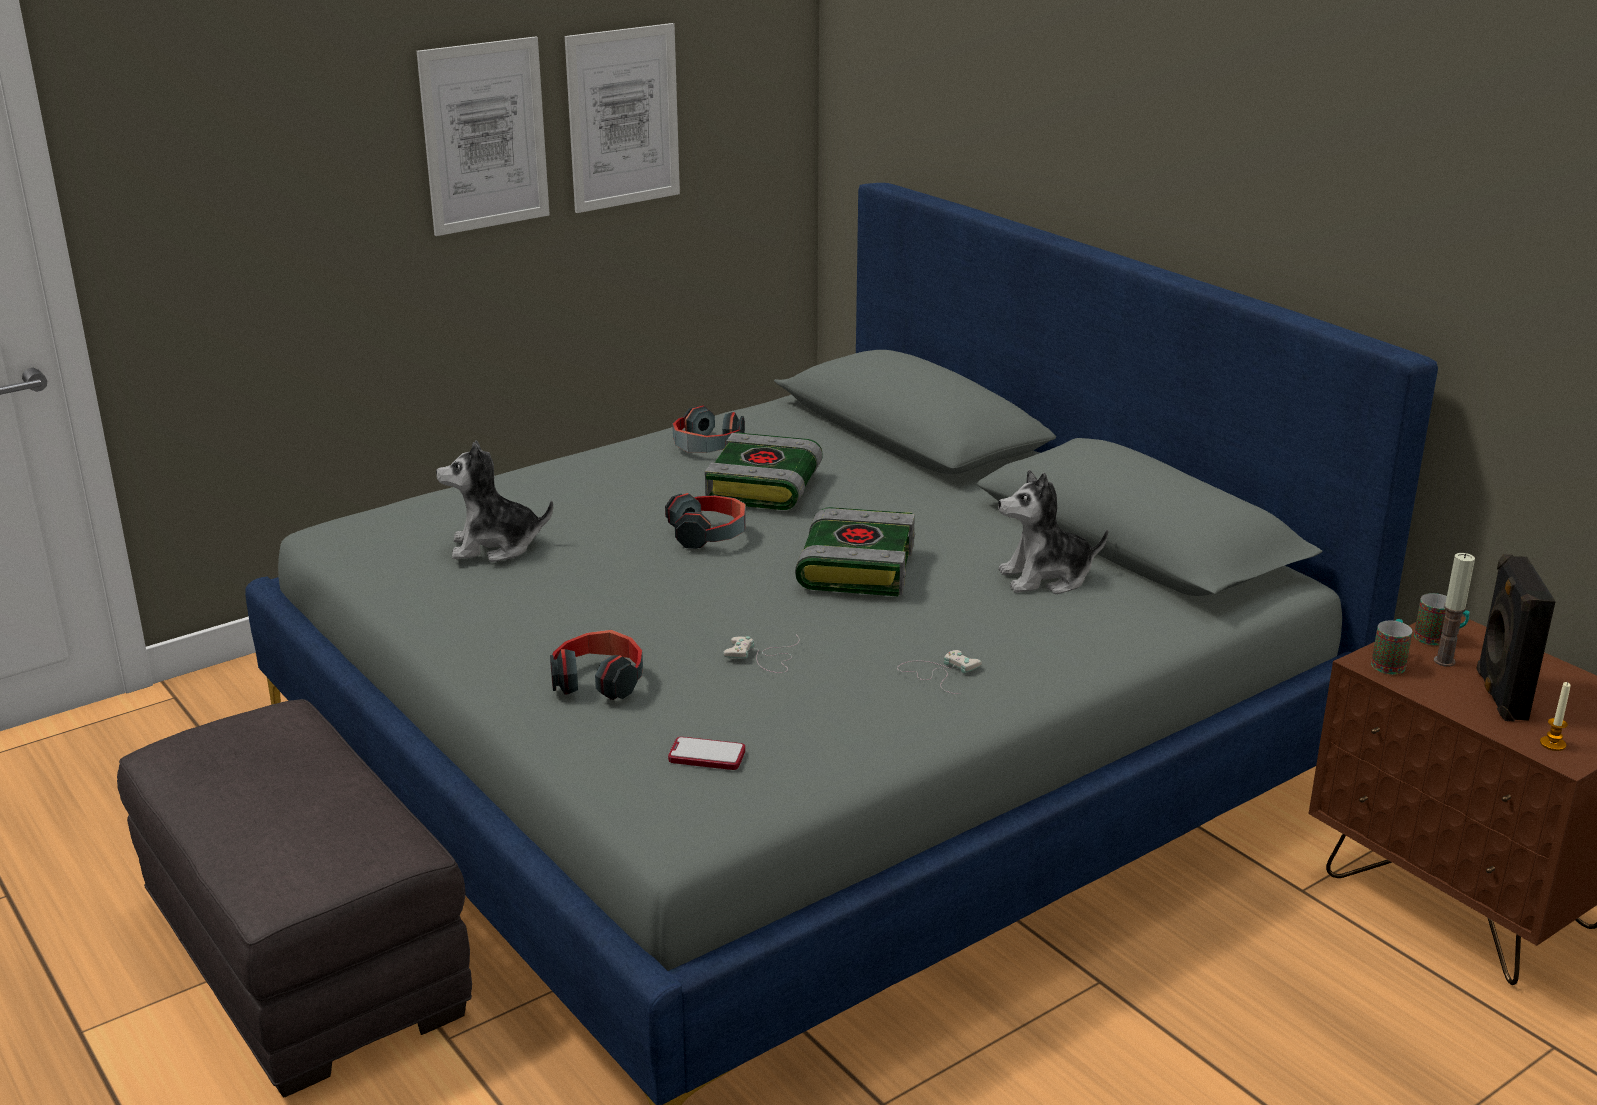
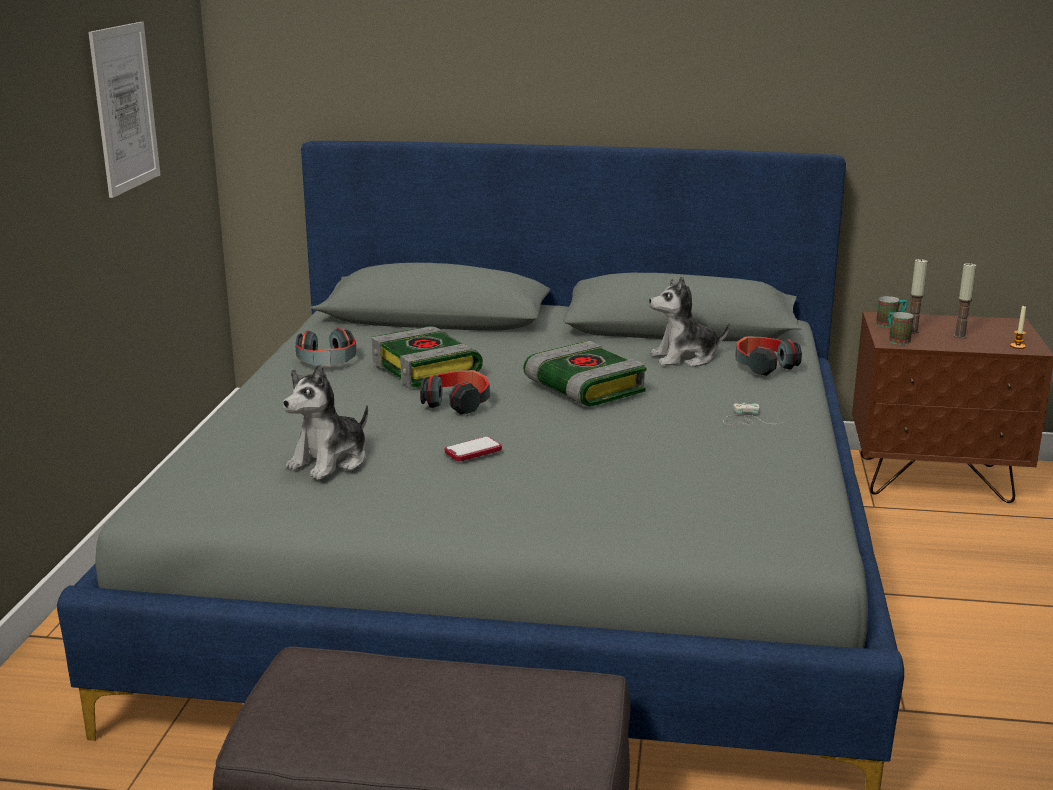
camera: 45 degrees left, 5 degrees down
(484, 136) = (54, 128): picture -> none
(599, 680) = (584, 502): headphones -> headphones (763, 366)
(707, 756) = (738, 509): phone -> phone (473, 451)
(764, 657) = (646, 449): white game controller -> none
(1046, 578) = (685, 358): plush toy -> plush toy turned 45 degrees clockwise
(1499, 695) = (960, 336): black speaker -> candle

